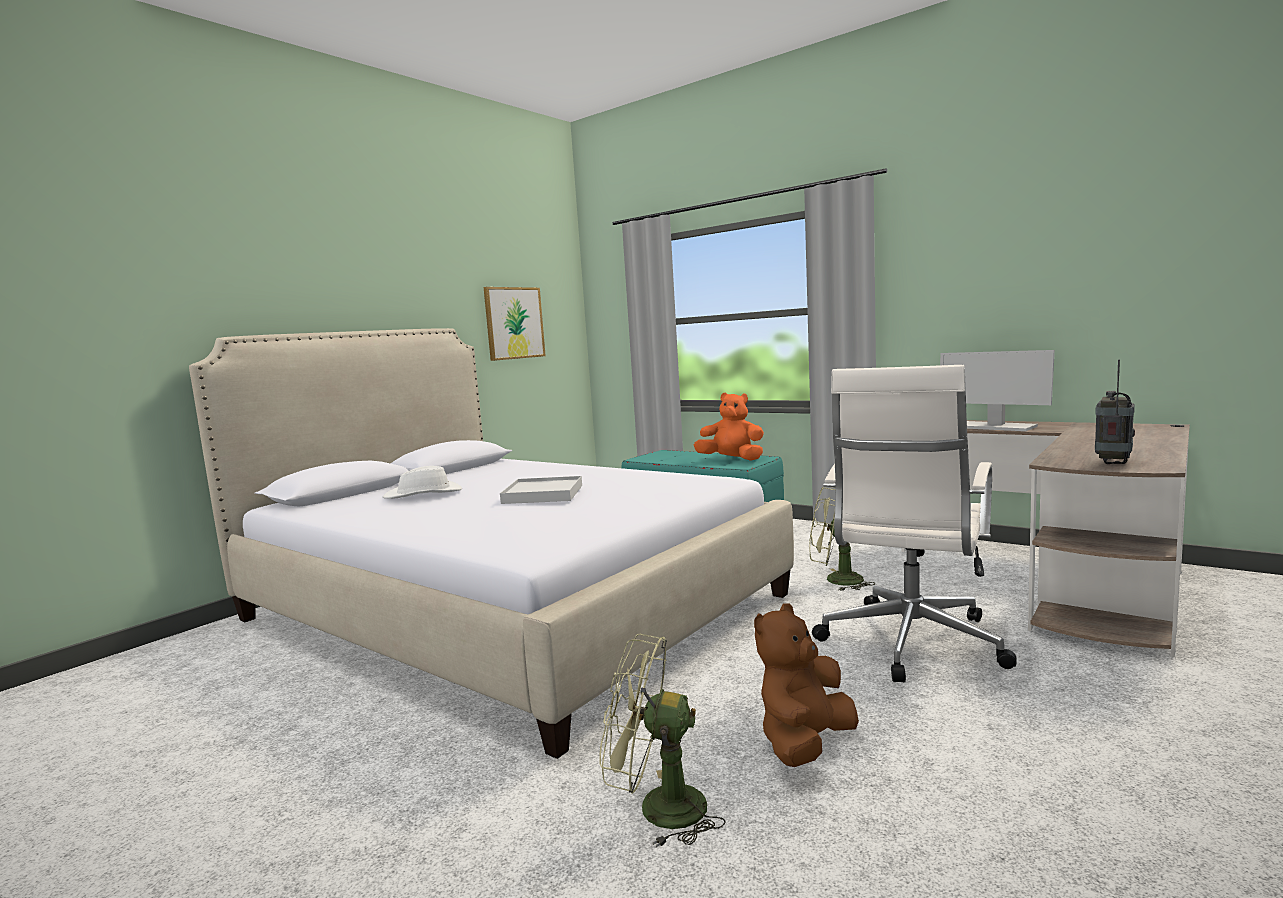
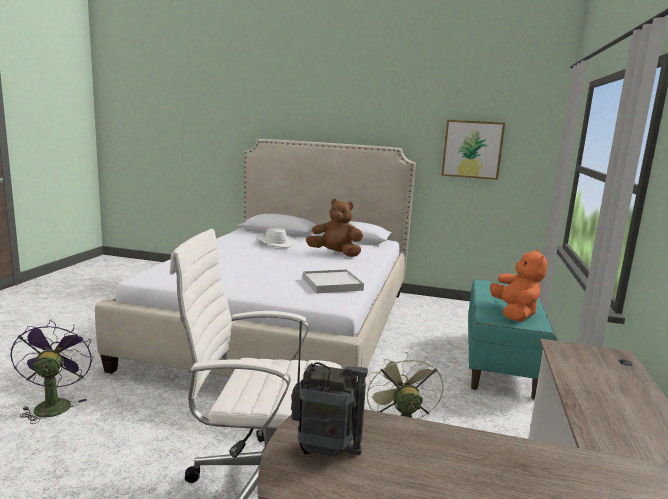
camera: 65 degrees right, 5 degrees up
(543, 494) = (274, 264): white tray -> white tray (332, 284)
(657, 809) = (53, 404): green fan -> purple fan
(805, 744) = (106, 443): brown plush toy -> brown plush toy (335, 254)
(994, 427) = (594, 400): monitor -> none

